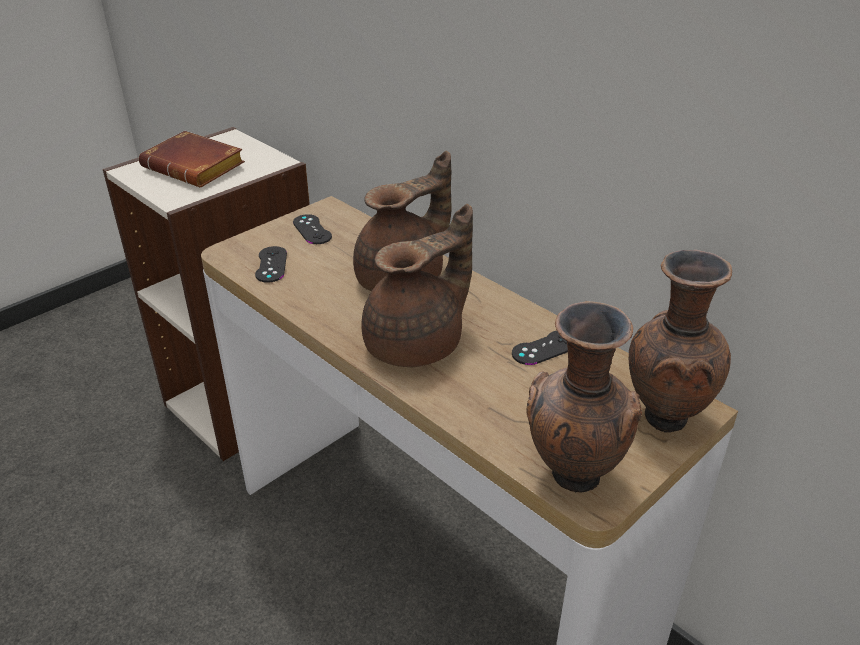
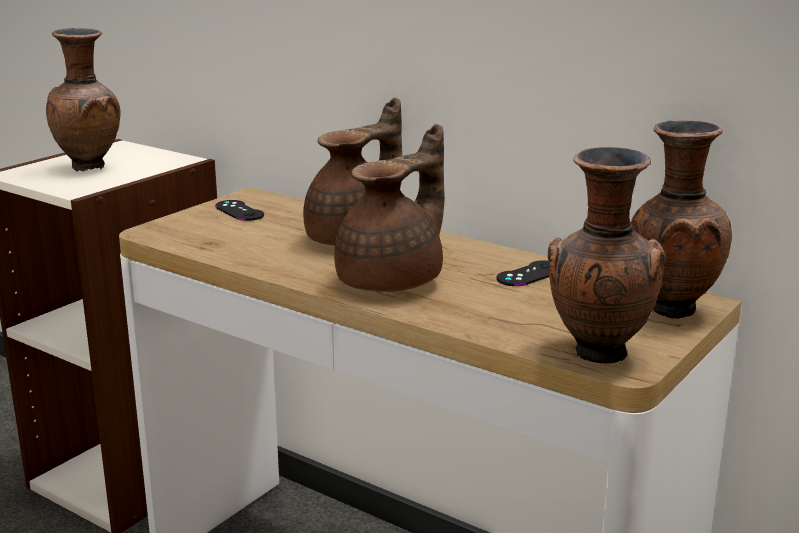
camera: 10 degrees left, 15 degrees down
(197, 167) = (91, 167): brown book -> brown vase
(271, 264) = (204, 237): black game controller -> none

